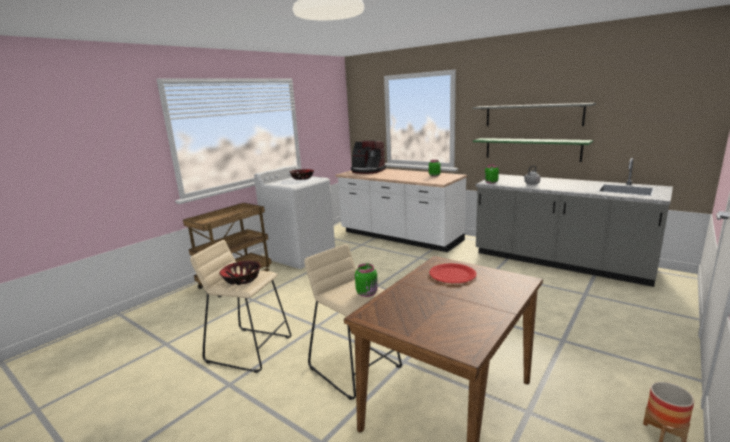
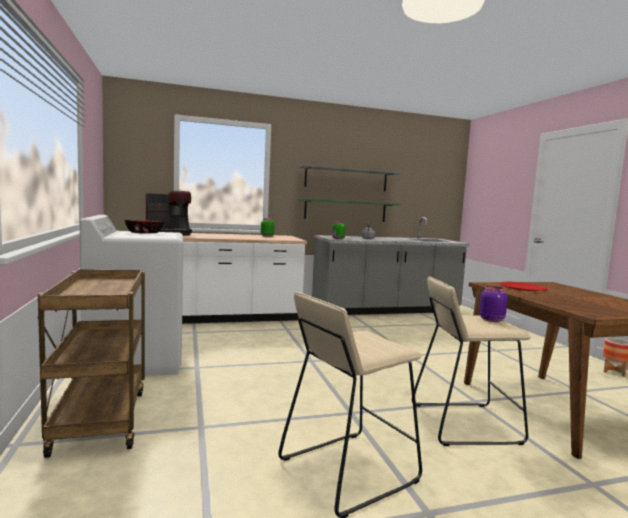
camera: 55 degrees left, 10 degrees down
(242, 280) = (369, 344): bowl -> none
(367, 293) = (491, 320): green jar -> purple jar

